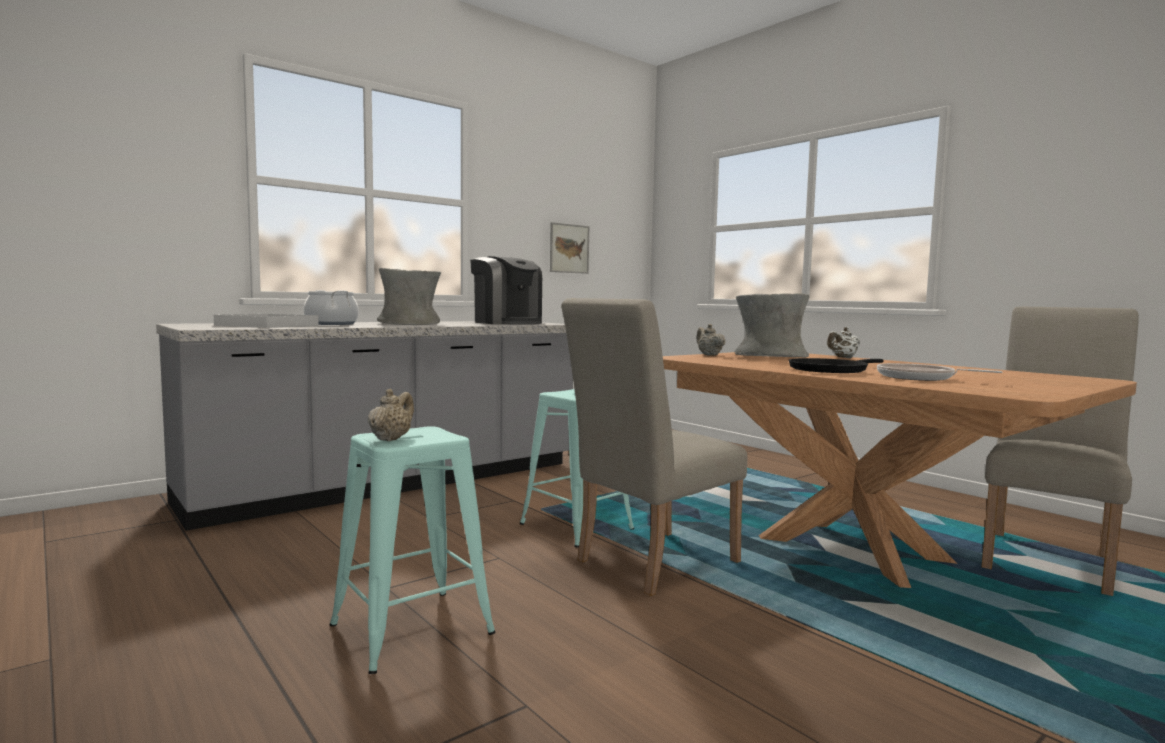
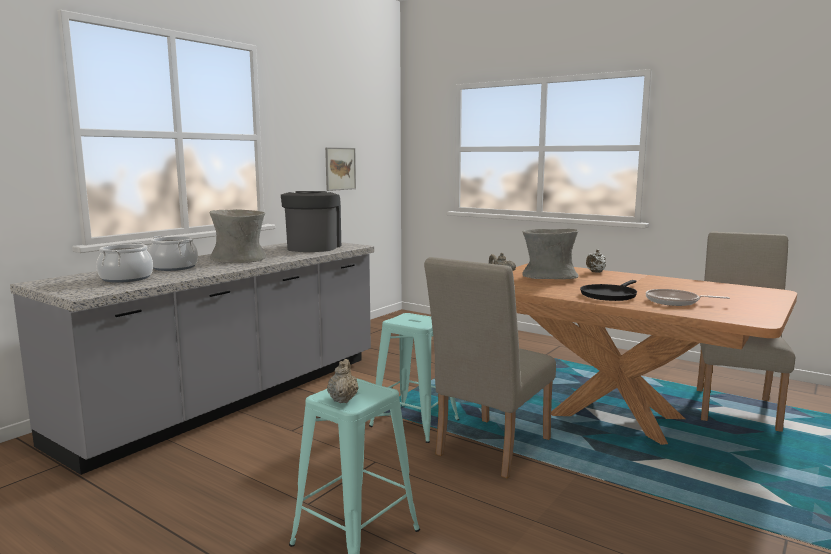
camera: 15 degrees left, 5 degrees up
(267, 325) = (126, 278): white tray -> cooking pot
(507, 323) = (313, 247): coffee machine -> coffee machine turned 120 degrees counterclockwise

